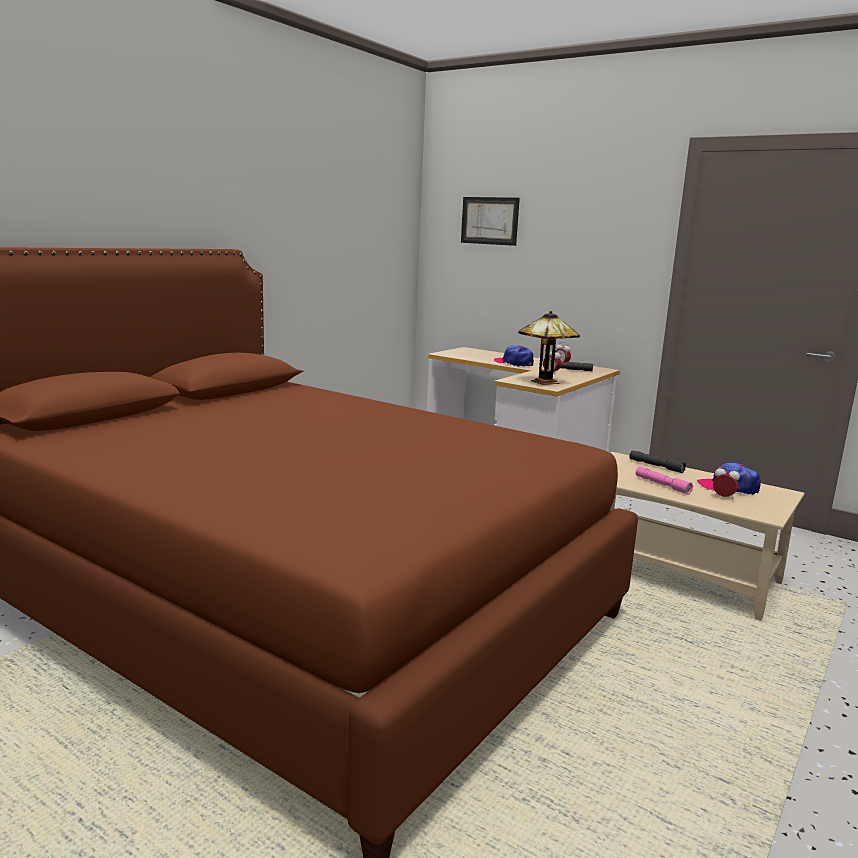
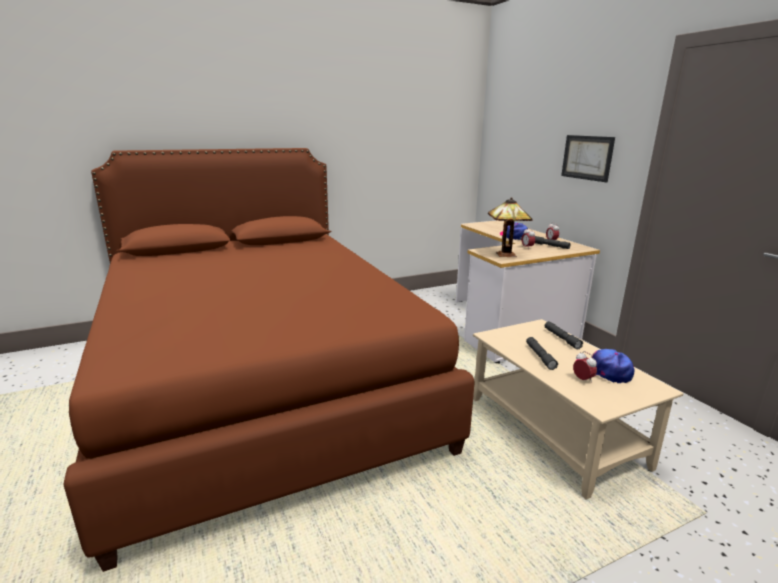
camera: 30 degrees right, 5 degrees up
(489, 220) = (522, 121): picture -> picture (587, 157)
(662, 485) = (540, 356): pink flashlight -> grey flashlight

